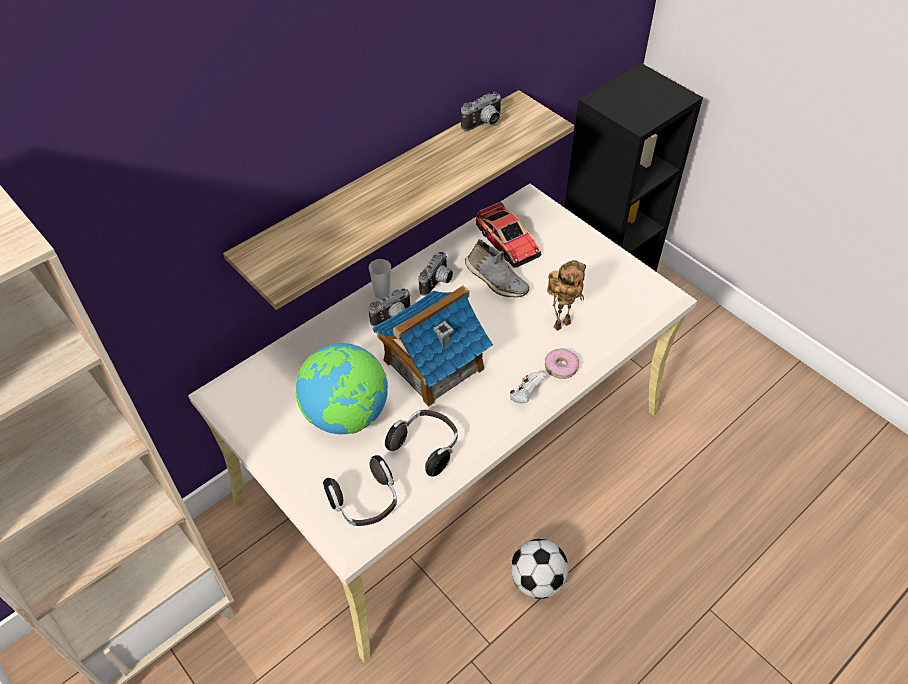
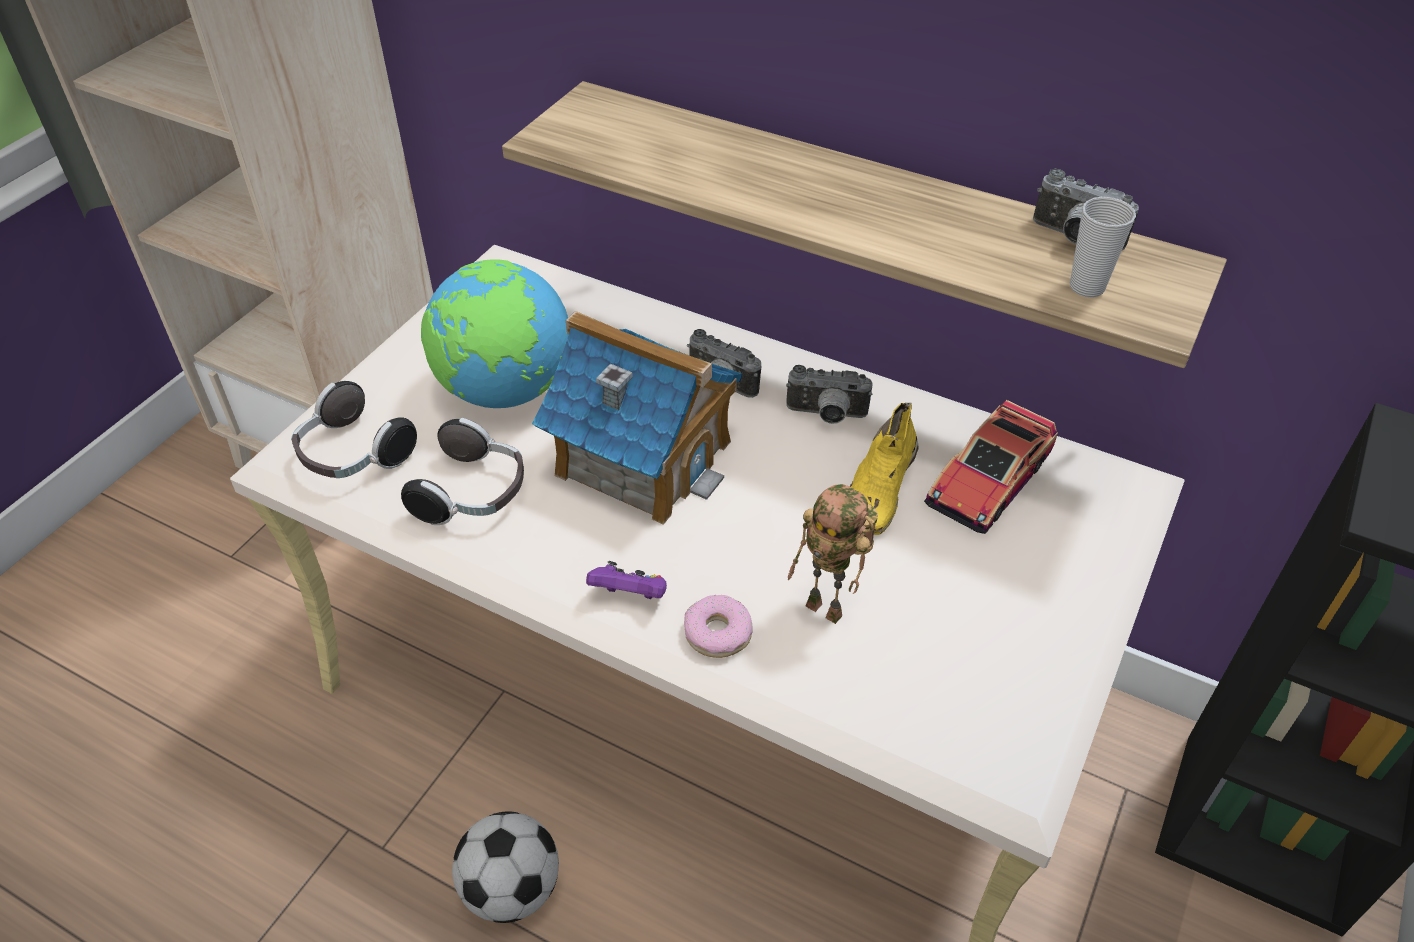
camera: 70 degrees right, 5 degrees down
(382, 294) = (762, 359): cup -> cup (1087, 287)
(495, 280) = (879, 487): grey shoe -> yellow shoe
(526, 394) = (630, 596): white game controller -> purple game controller

